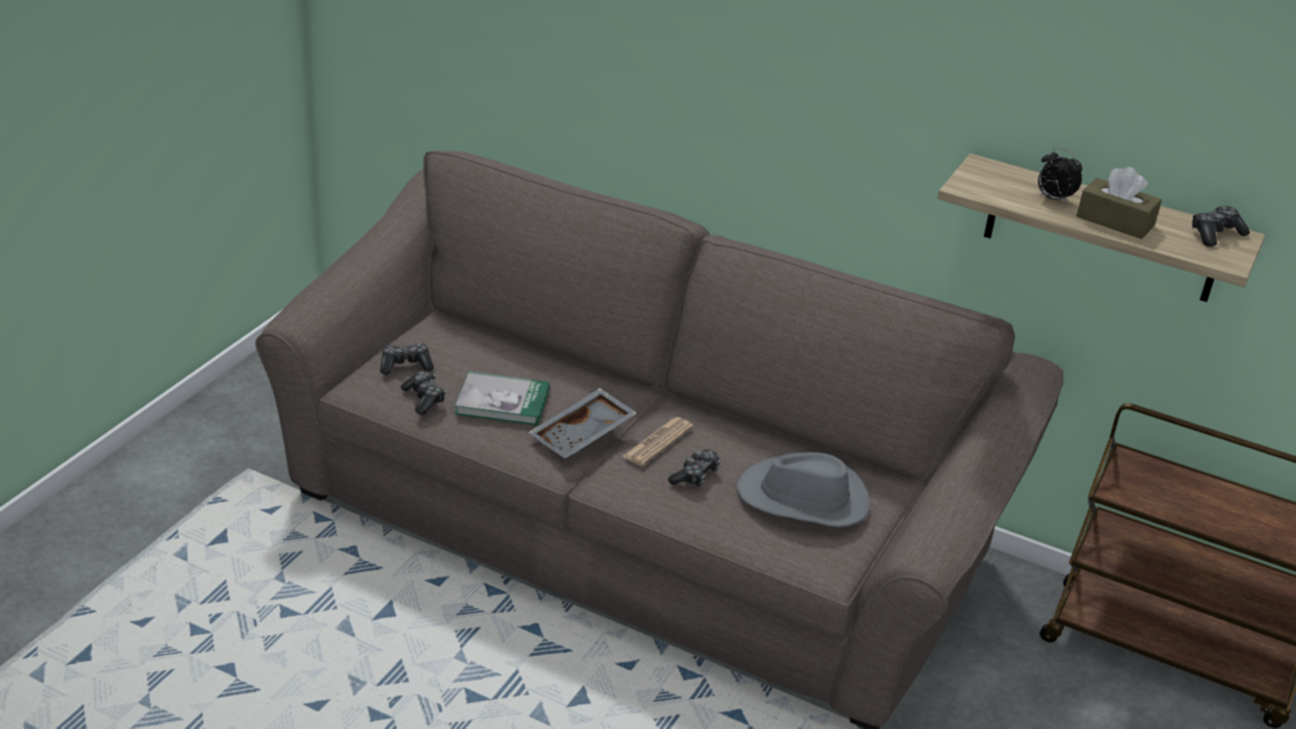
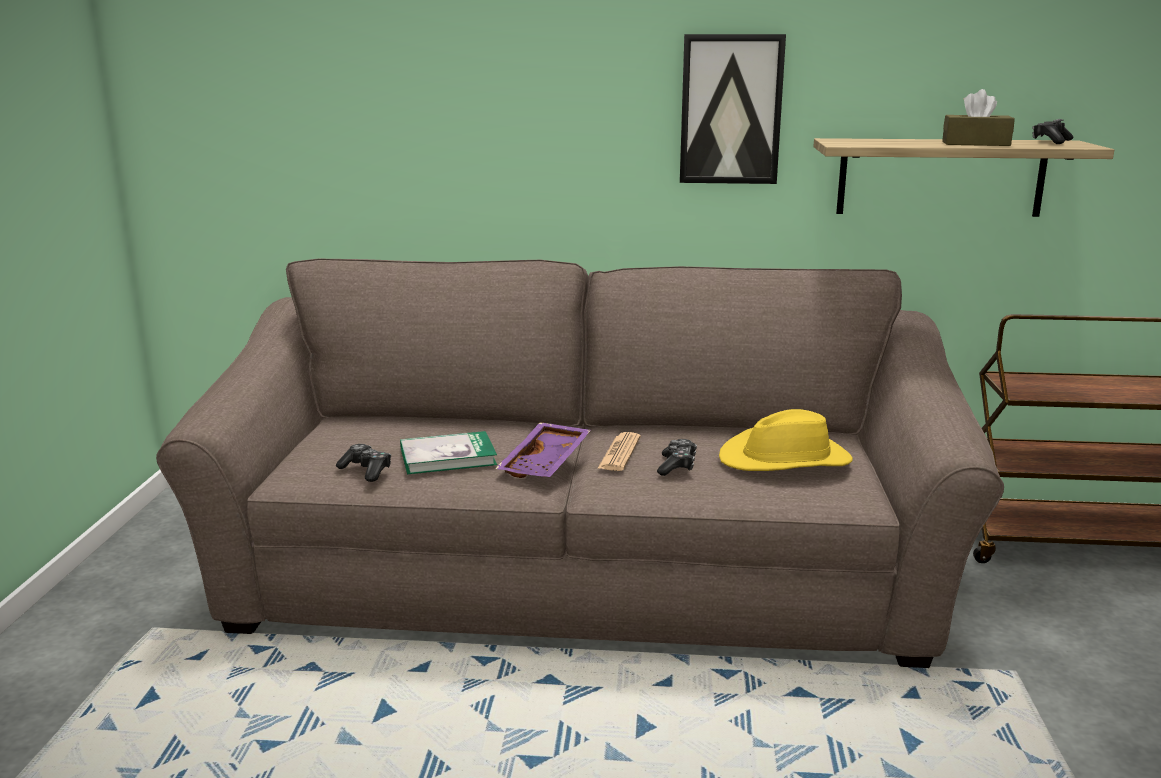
camera: 20 degrees left, 15 degrees down
(406, 365) = (328, 452): game controller -> none
(583, 435) = (546, 463): grey tray -> purple tray
(803, 499) = (786, 460): grey hat -> yellow hat
(885, 101) = (730, 109): none -> picture
(1053, 199) = (914, 142): alarm clock -> none

